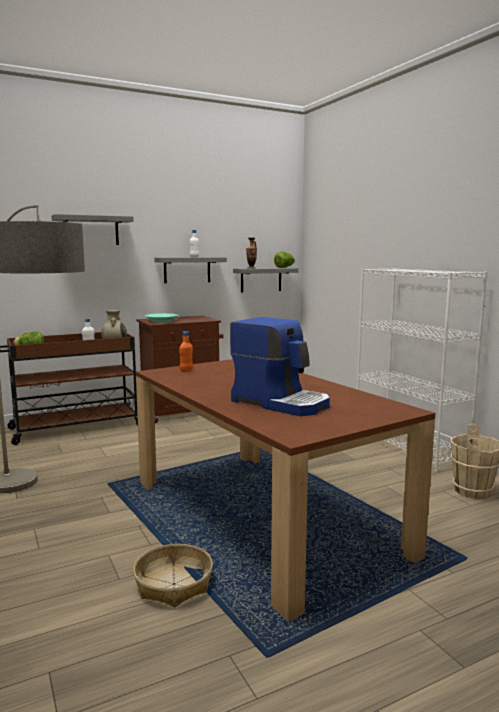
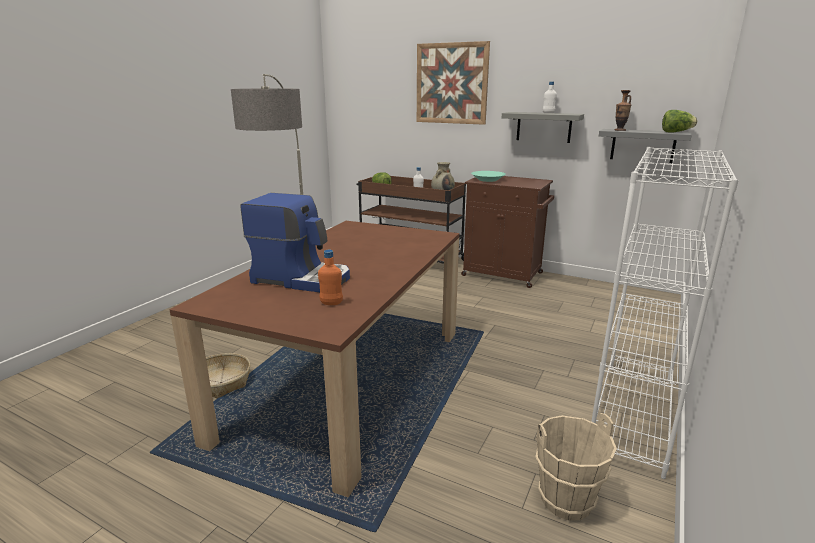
camera: 55 degrees right, 10 degrees up
(91, 230) = (451, 83): grey shelf -> picture
(186, 371) = (368, 230): orange bottle -> orange bottle (331, 303)
(281, 402) = (302, 278): coffee machine -> coffee machine turned 75 degrees counterclockwise

